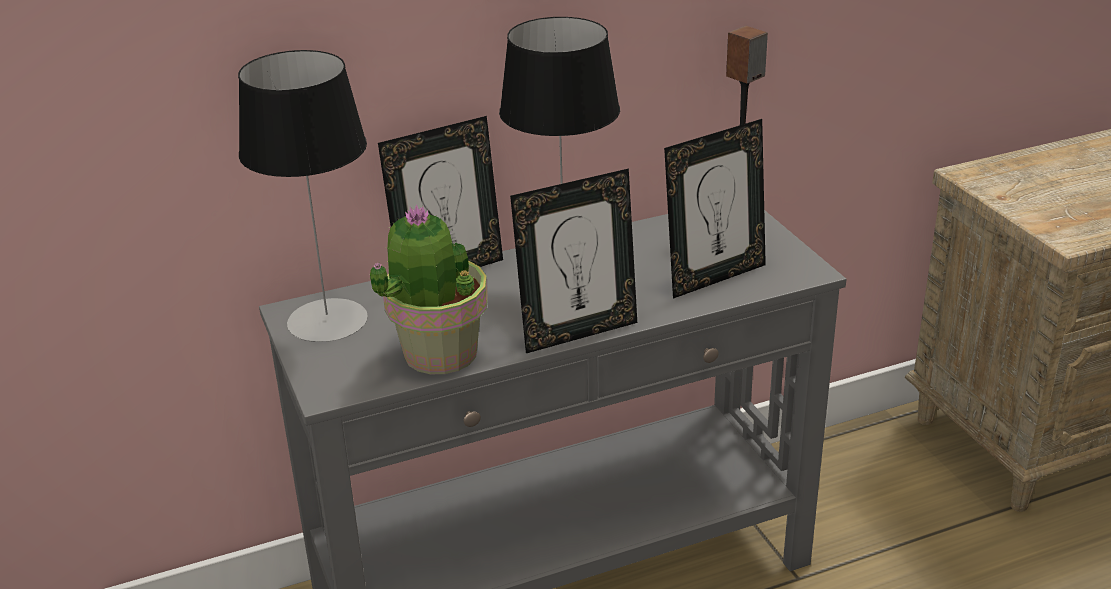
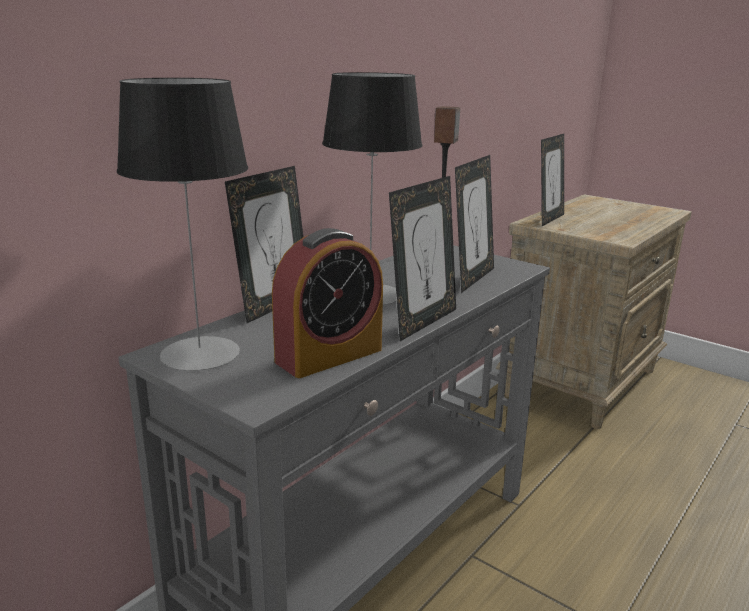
camera: 30 degrees left, 10 degrees down
(439, 354) = (329, 355): potted plant -> alarm clock
(1008, 171) = (548, 219): none -> picture frame

